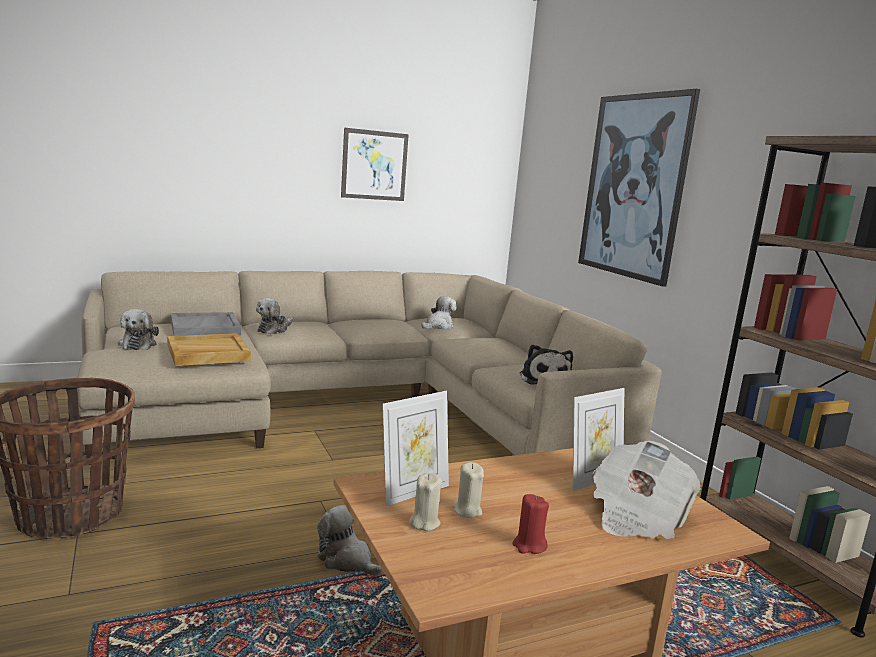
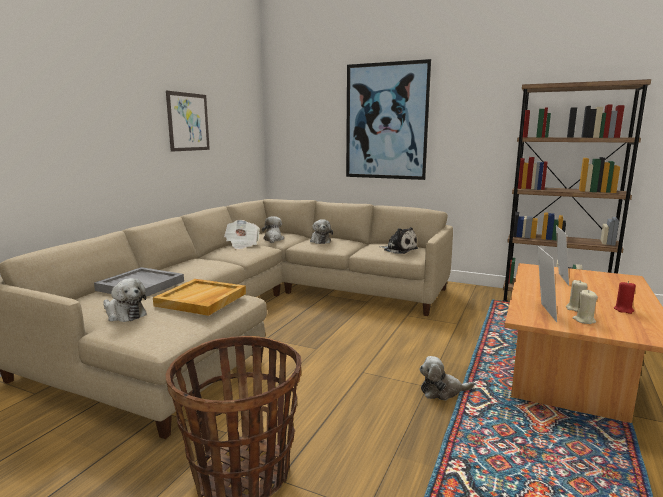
camera: 40 degrees left, 0 degrees up
(274, 329) = (186, 271): plush toy -> plush toy (320, 241)
(636, 515) = (604, 284): newspaper -> newspaper (242, 244)

